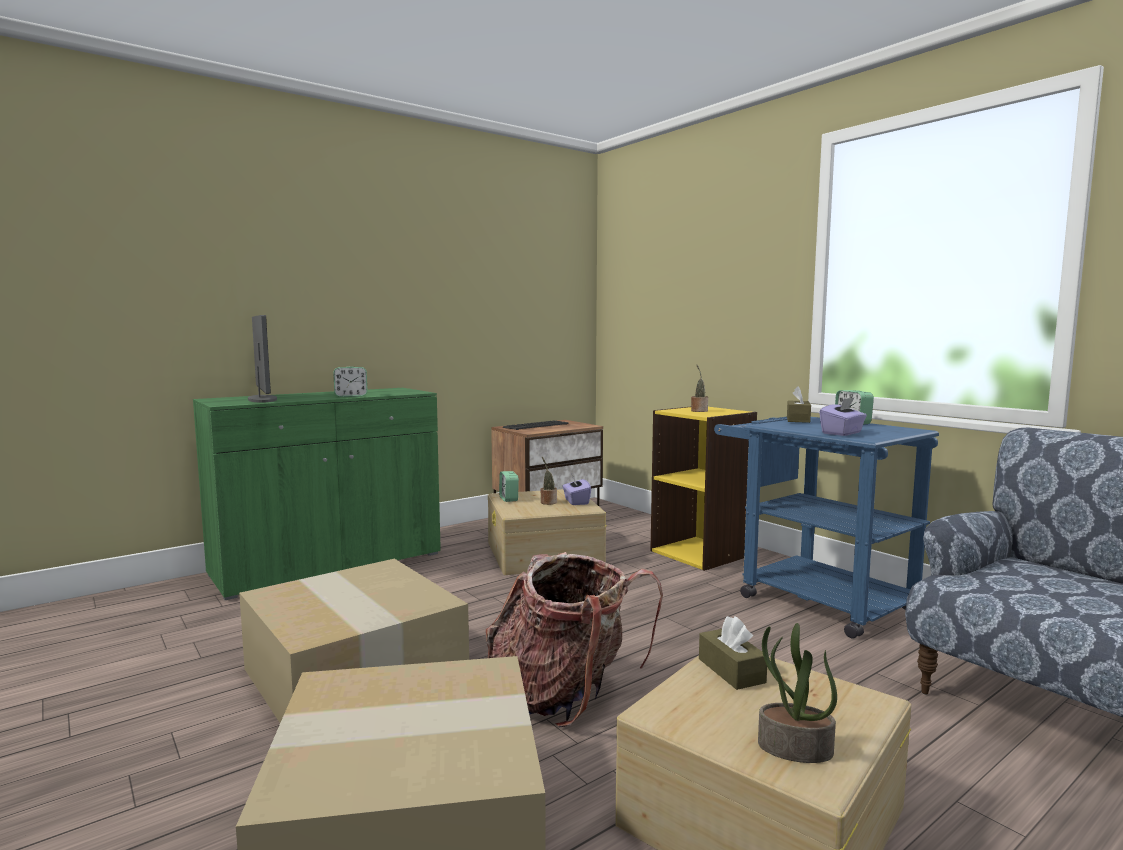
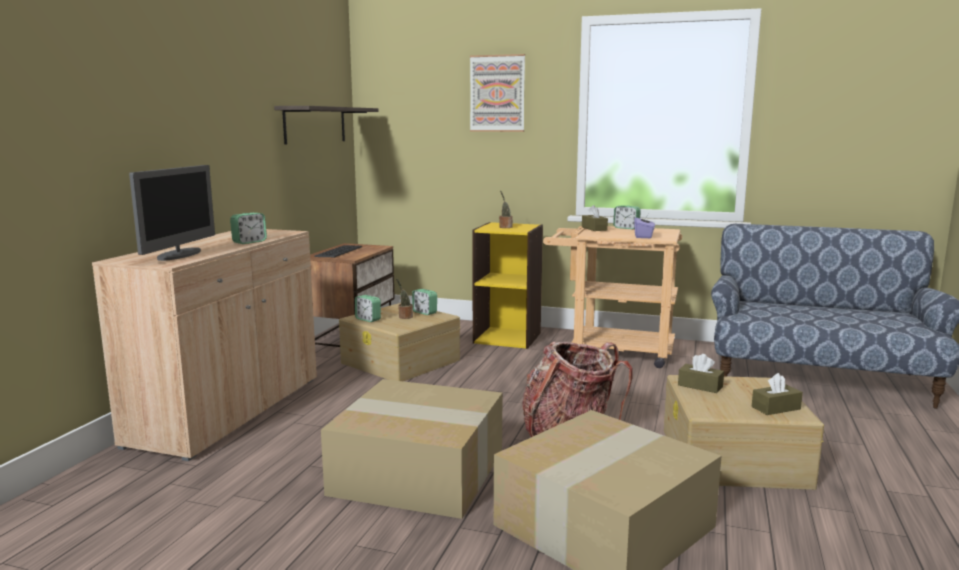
camera: 35 degrees left, 5 degrees up
(262, 399) = (180, 255): monitor -> monitor turned 75 degrees clockwise
(328, 564) = (228, 410): green cabinet -> beige cabinet
(530, 291) = (315, 125): none -> shelf
(576, 501) = (424, 312): purple tissue box -> alarm clock
(725, 248) = (497, 93): none -> picture
(794, 749) = (776, 408): potted plant -> brown tissue box
(812, 598) = (611, 351): blue cart -> beige cart

